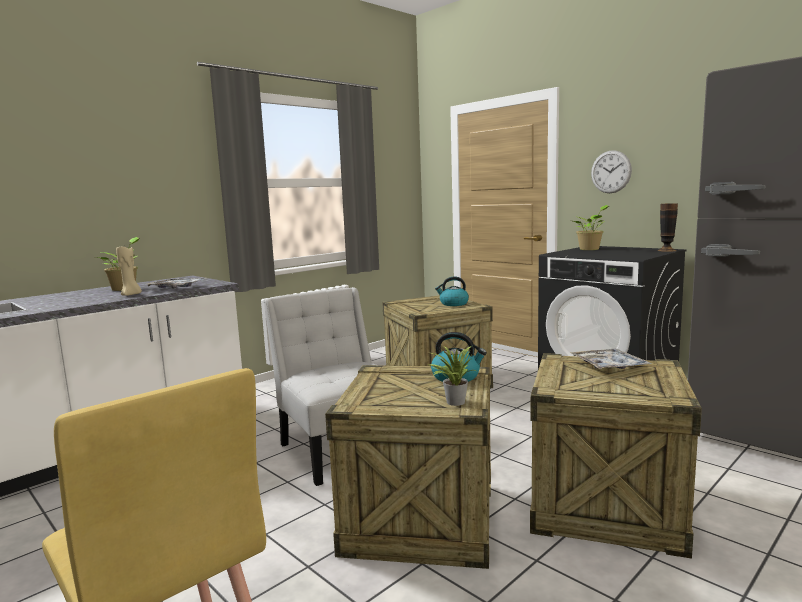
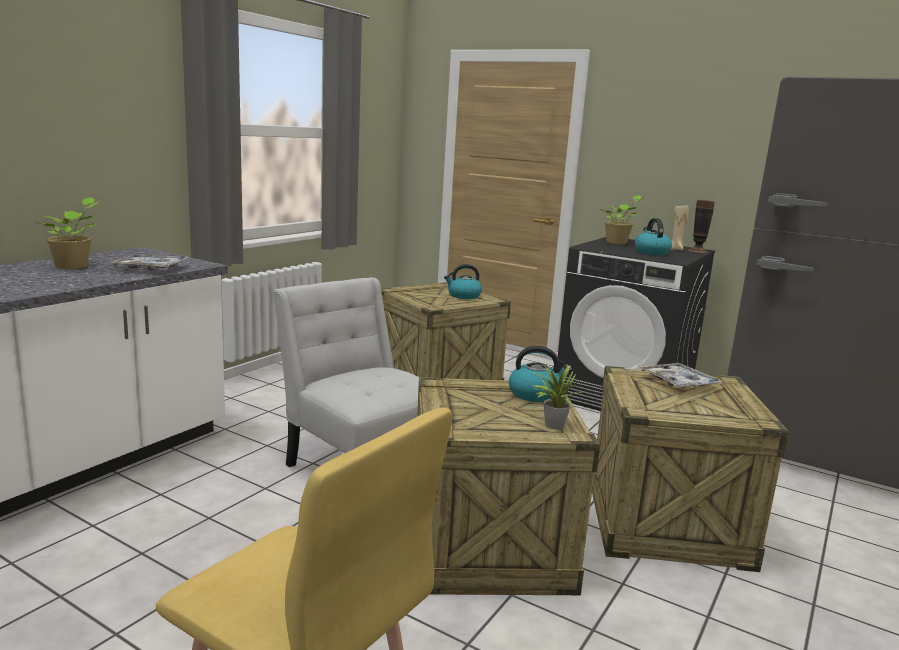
camera: 15 degrees left, 5 degrees up
(131, 295) = (97, 278): beige candle -> beige candle (676, 249)
(611, 172) = (641, 156): wall clock -> none
(615, 254) = (651, 252): none -> kettle

